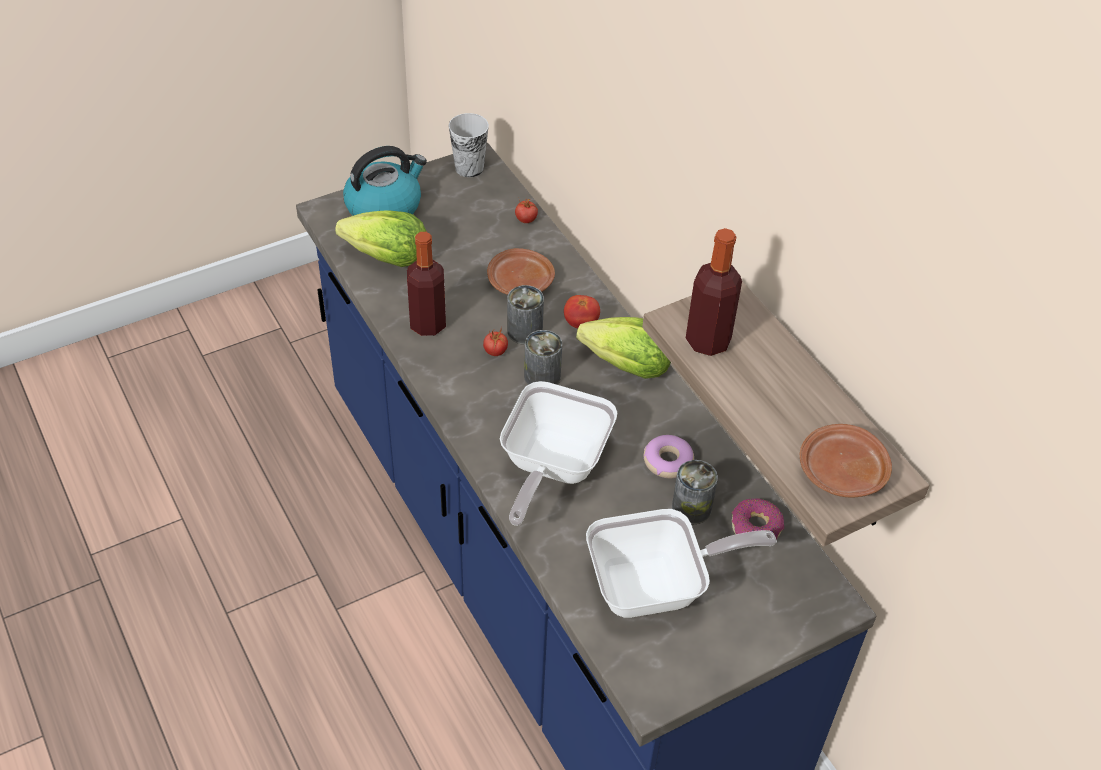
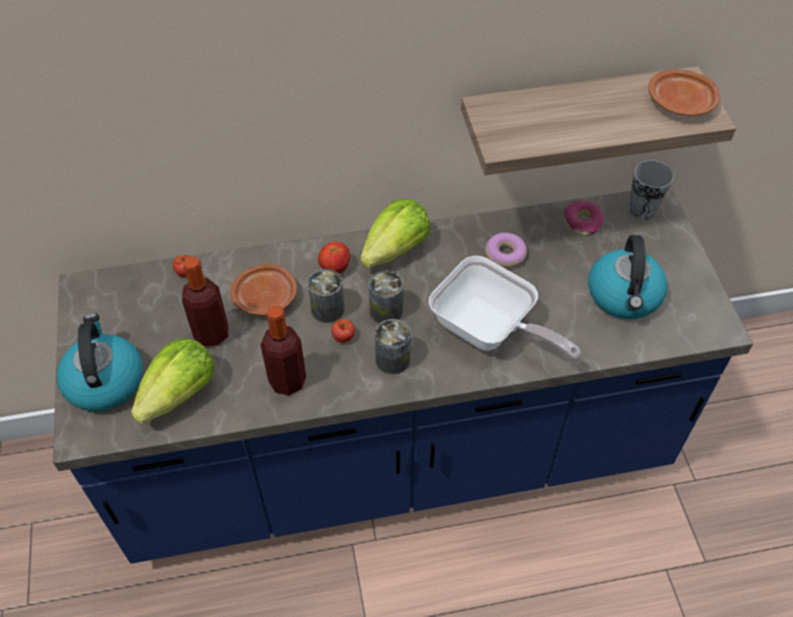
camera: 70 degrees left, 5 degrees up
(469, 168) = (88, 297): cup -> cup (642, 210)
(657, 587) = (624, 296): frying pan -> kettle
(691, 508) = (554, 254): can -> can (392, 359)
(708, 341) = (529, 134): bottle -> bottle (211, 334)

